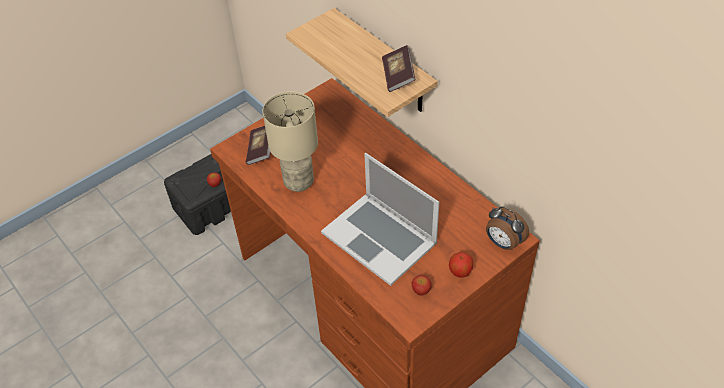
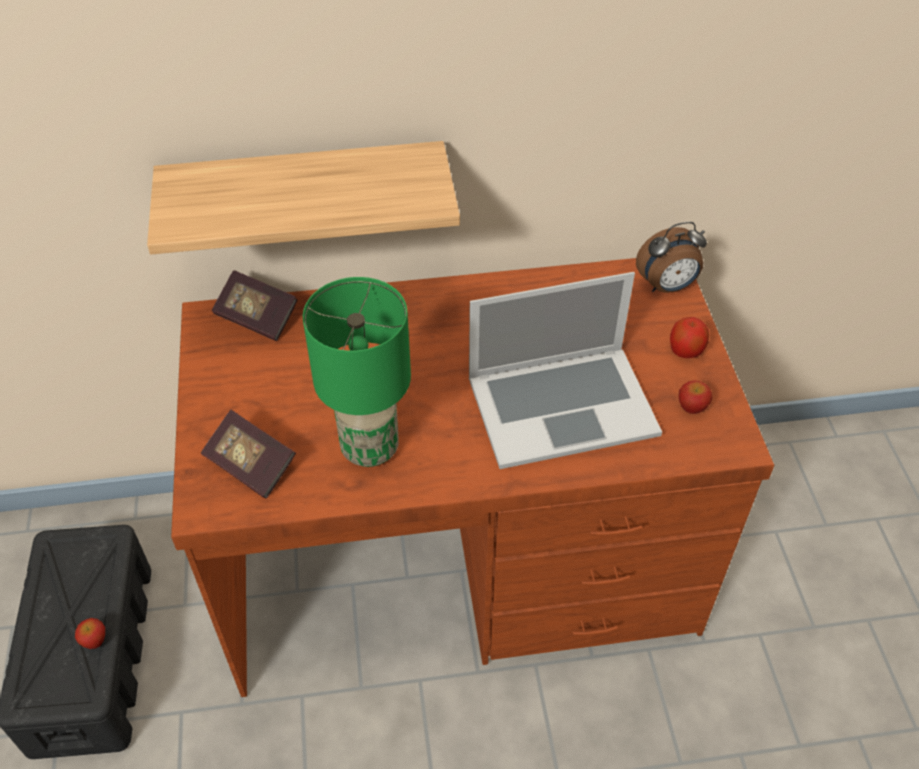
camera: 60 degrees left, 0 degrees up
(298, 182) = (368, 448): beige table lamp -> green table lamp
(398, 76) = (394, 171): book -> book (257, 317)

